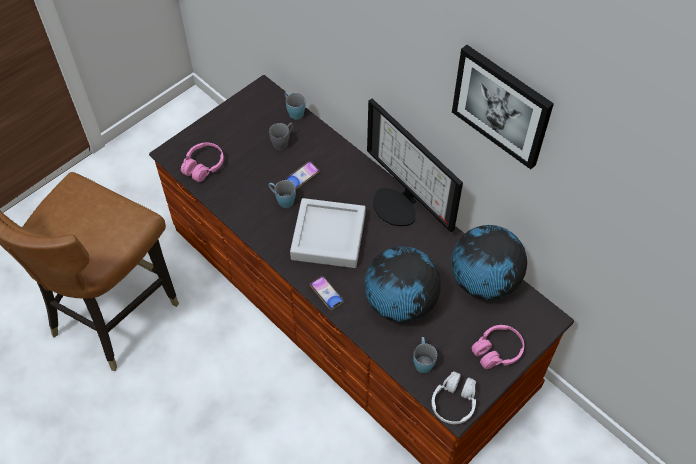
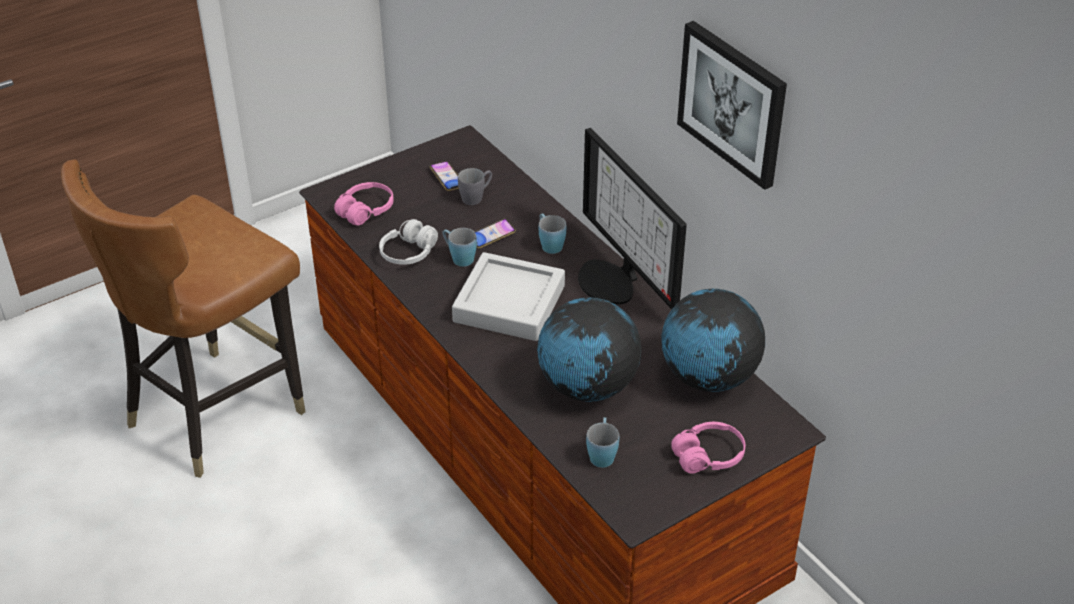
camera: 10 degrees right, 15 degrees down
(294, 111) = (499, 167): blue mug -> blue mug (549, 244)
(326, 294) = (490, 364): phone -> phone (447, 178)
(454, 402) = (633, 506): white headphones -> white headphones (409, 253)

